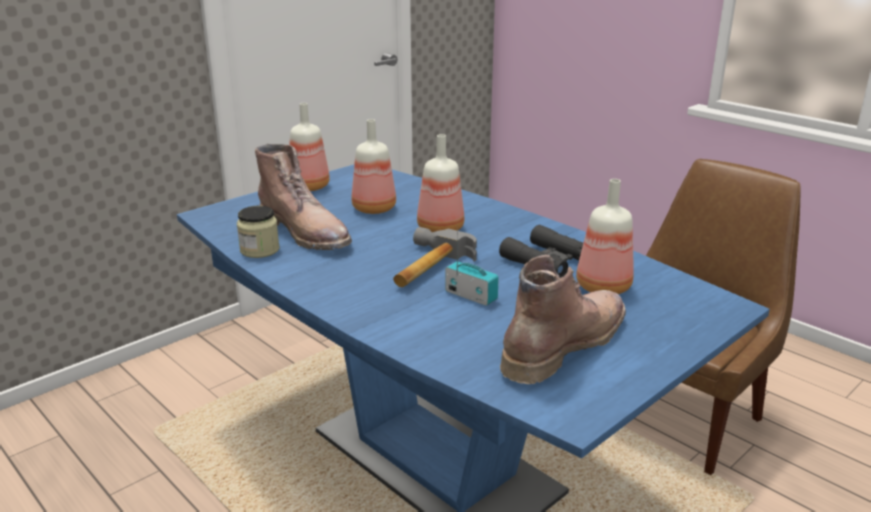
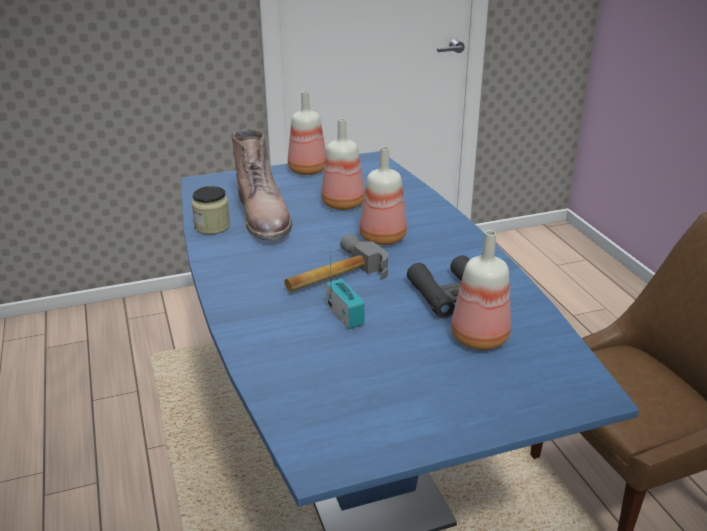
camera: 25 degrees right, 5 degrees up
(563, 344) = (381, 388): brown boot -> none

